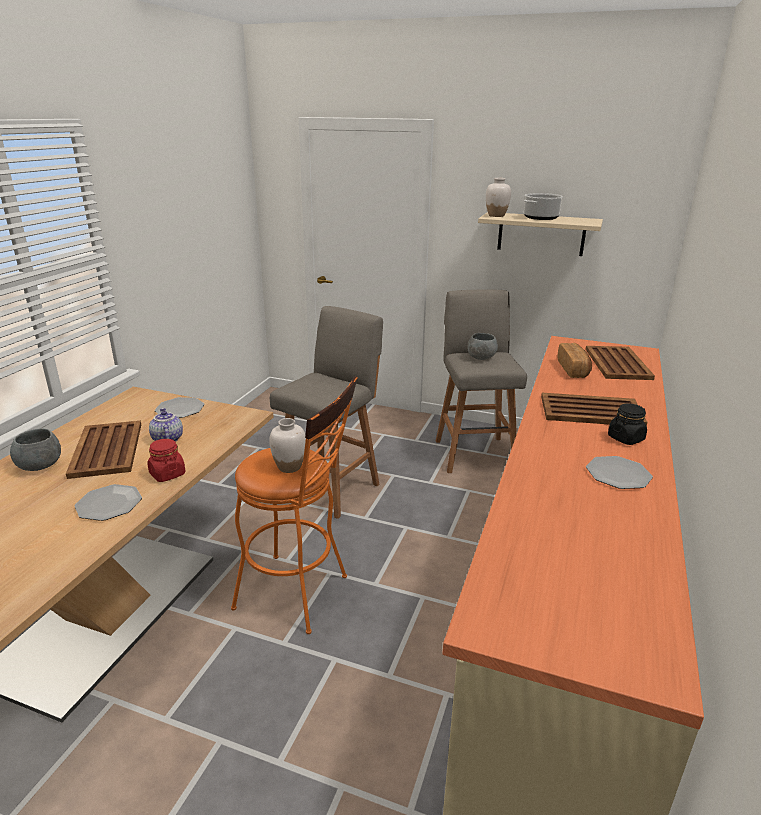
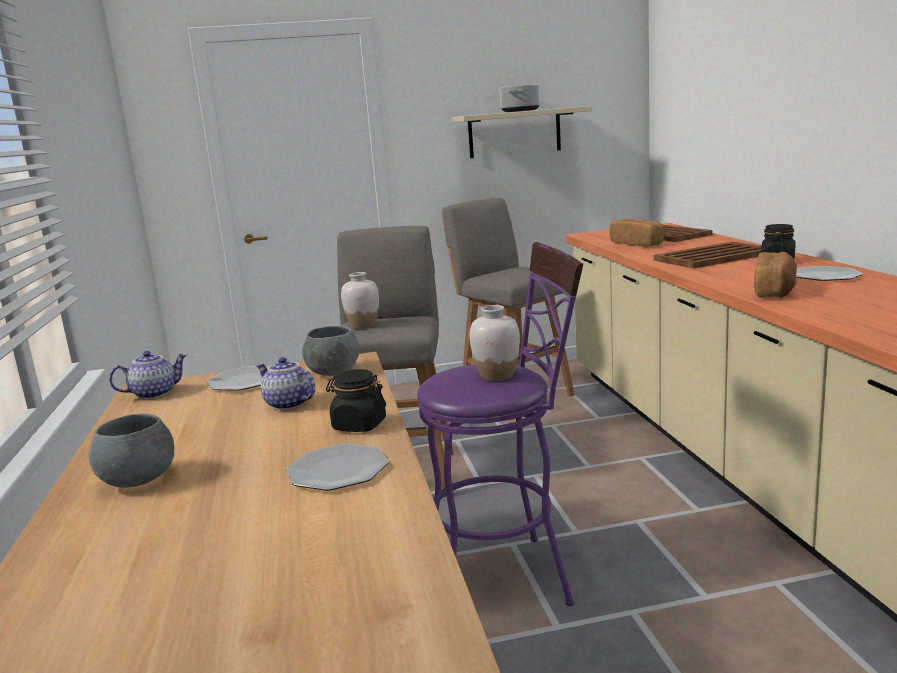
camera: 30 degrees left, 10 degrees down
(106, 450) = (217, 436): brown tray -> none
(133, 400) = (154, 393): none -> teapot
(167, 474) = (359, 425): red jar -> black jar
(300, 594) = (509, 576): orange stool -> purple stool
(481, 358) = (509, 272): grey bowl -> grey bowl (333, 372)
(496, 215) = (473, 114): white vase -> white vase (363, 326)
(544, 474) = (775, 290): none -> bread

